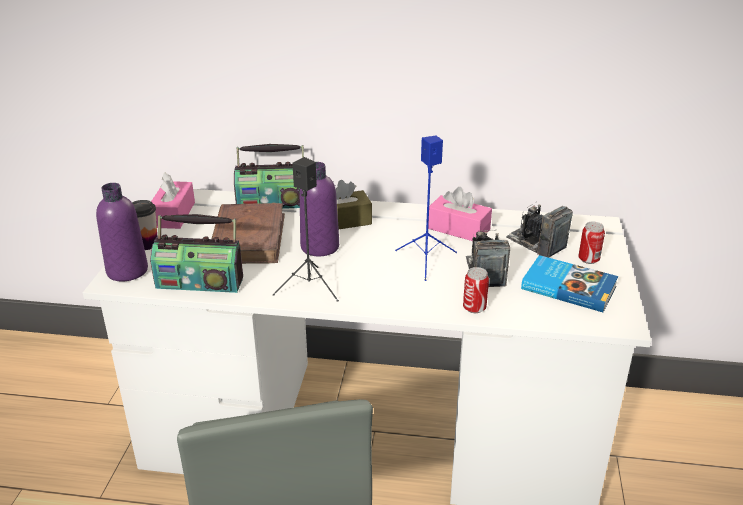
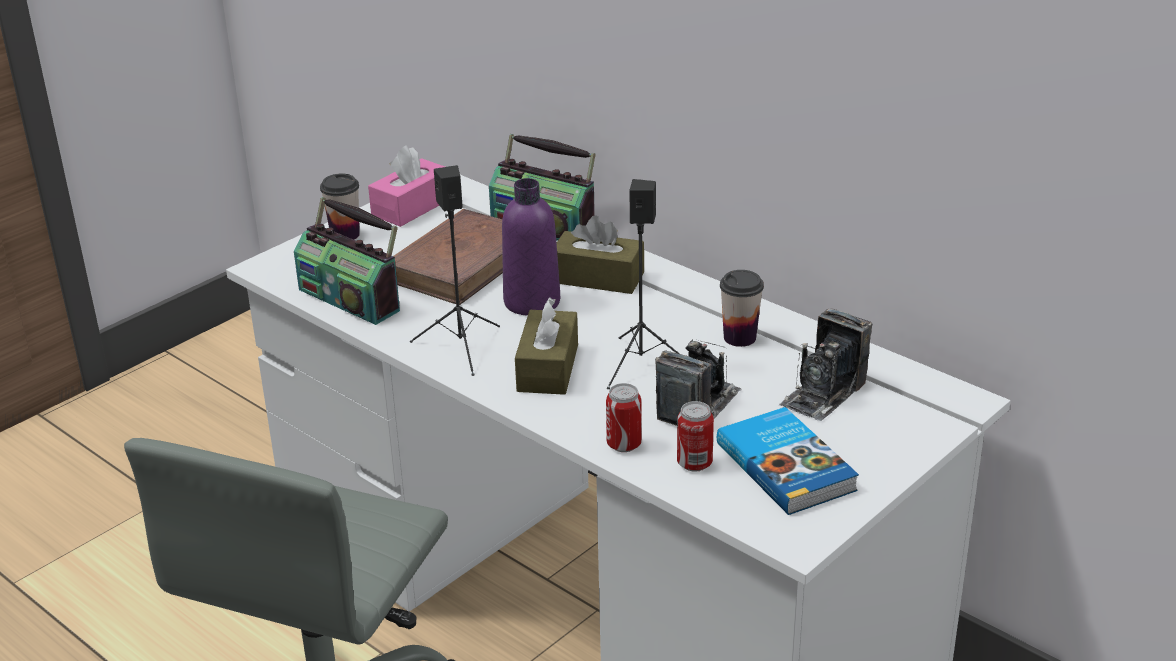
camera: 35 degrees right, 0 degrees up
(127, 271) = (292, 260): purple bottle -> none
(377, 281) = (548, 368): none -> brown tissue box
(426, 261) = (640, 365): blue speaker -> black speaker
(458, 229) = (739, 338): pink tissue box -> cup
(536, 243) = (823, 393): camera -> camera turned 135 degrees counterclockwise
(588, 259) = (870, 441): can -> can (694, 463)

